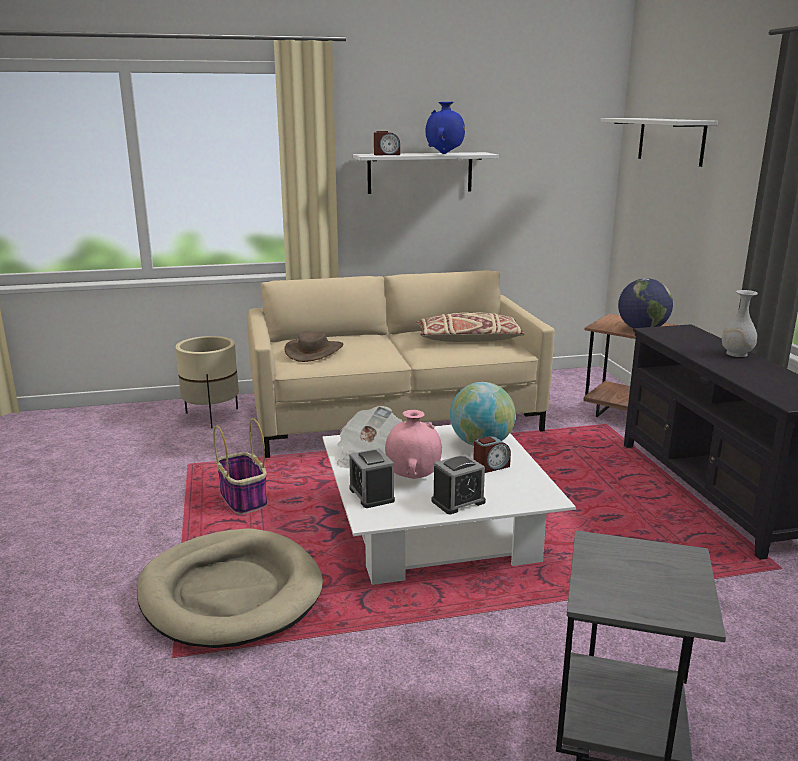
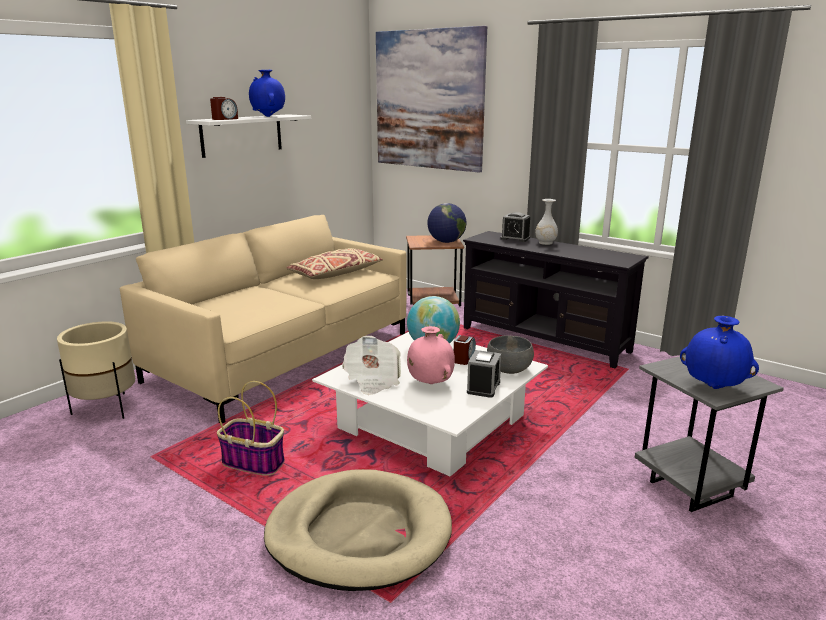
camera: 40 degrees left, 0 degrees up
(314, 351) = (229, 311): brown hat -> none
(371, 495) = (423, 405): alarm clock -> alarm clock (515, 238)
(521, 494) = (509, 369): none -> grey bowl
(615, 591) = (714, 387): none -> blue vase
(671, 140) = (429, 100): white shelf -> picture

